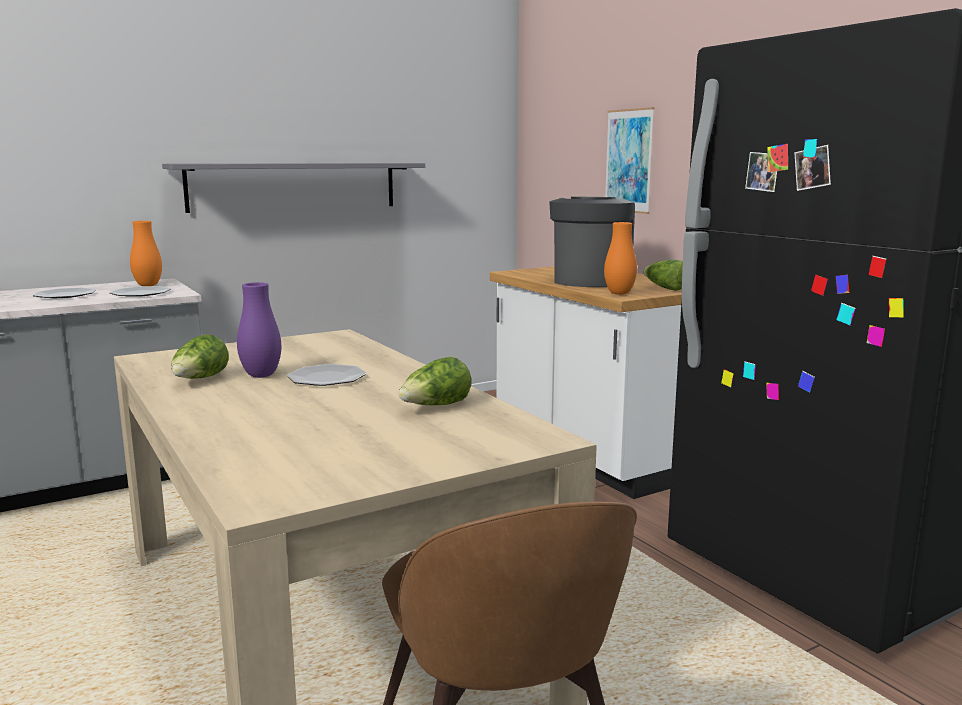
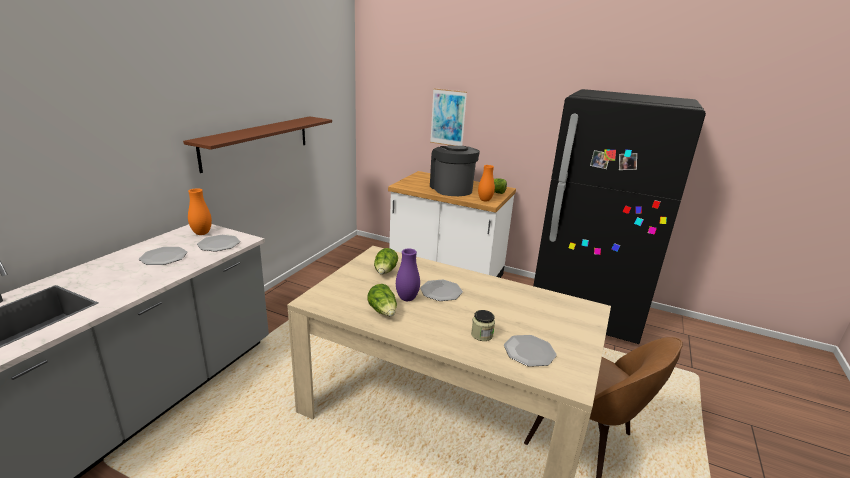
camera: 35 degrees left, 10 degrees up
(268, 423) = (482, 335): none -> jar
(291, 454) = (529, 352): none -> plate
(294, 186) = (257, 142): grey shelf -> brown shelf
(436, 407) = (523, 299): lettuce -> lettuce (385, 271)

